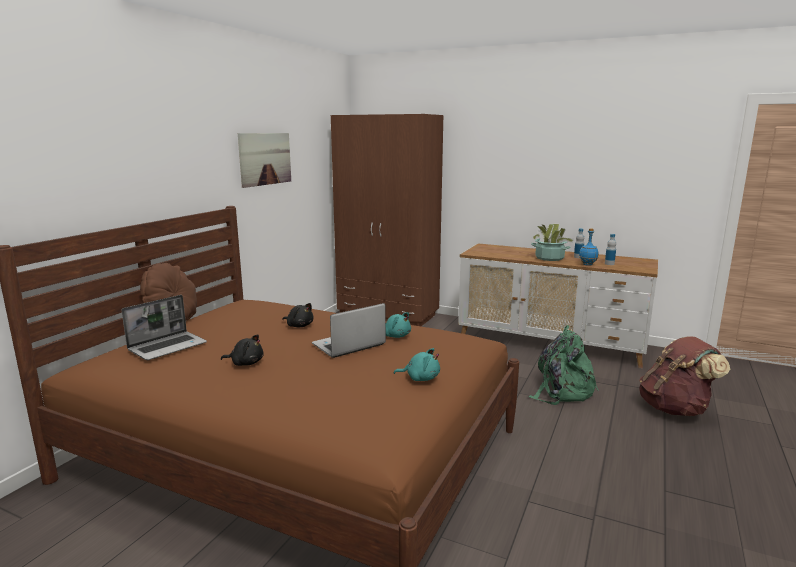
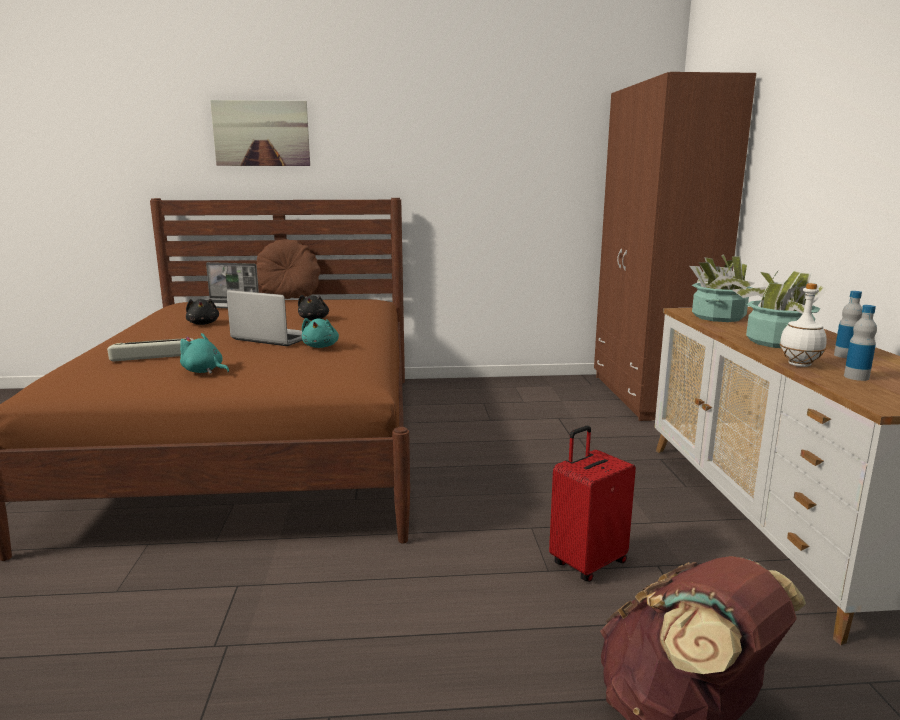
camera: 60 degrees right, 0 degrees up
(265, 159) = (473, 149): picture -> picture (261, 133)
(349, 391) = (152, 355): none -> keyboard
(420, 378) = (204, 371): turquoise plush toy -> turquoise plush toy turned 135 degrees clockwise
(493, 253) = (718, 317): none -> potted plant
(562, 391) = (587, 562): green backpack -> red suitcase
(587, 264) = (798, 364): blue bottle -> white bottle

